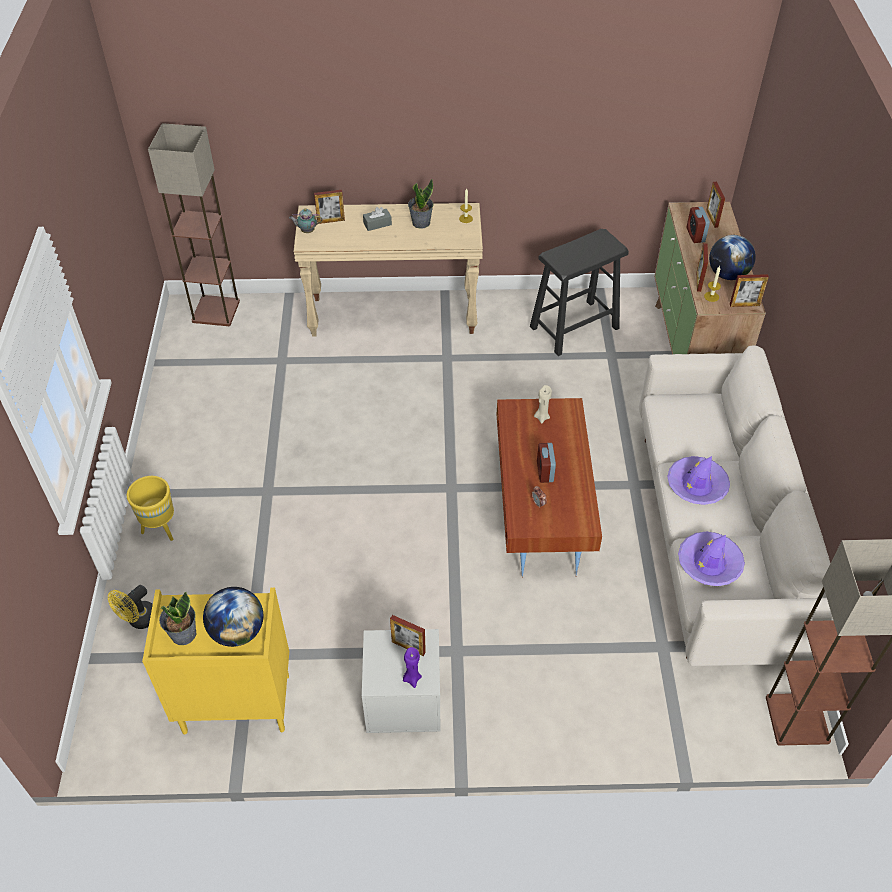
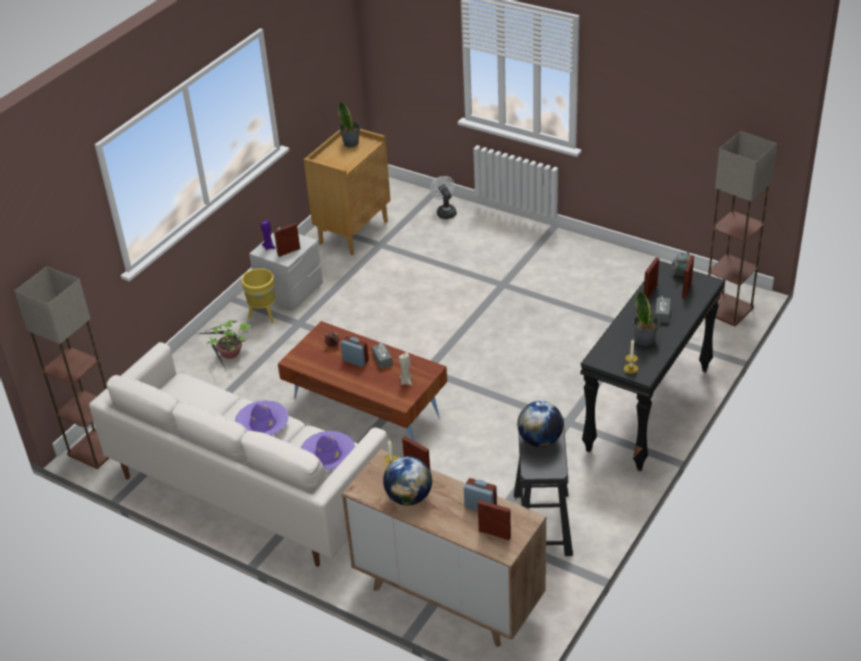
camera: 125 degrees right, 10 degrees down
(139, 620) = (445, 212): yellow fan -> white fan
(160, 528) = (510, 233): yellow planter -> yellow planter (264, 315)
(235, 703) = (354, 232): yellow cabinet -> brown cabinet
(237, 631) = (334, 159): globe -> globe (540, 440)
(393, 315) = (649, 410): beige console table -> black console table
(527, 451) = (382, 360): none -> grey tissue box
(560, 686) = (231, 356): none -> potted plant
(709, 563) = (201, 395): purple hat -> purple hat (328, 455)
(744, 305) = (363, 485): picture frame -> picture frame (650, 292)

